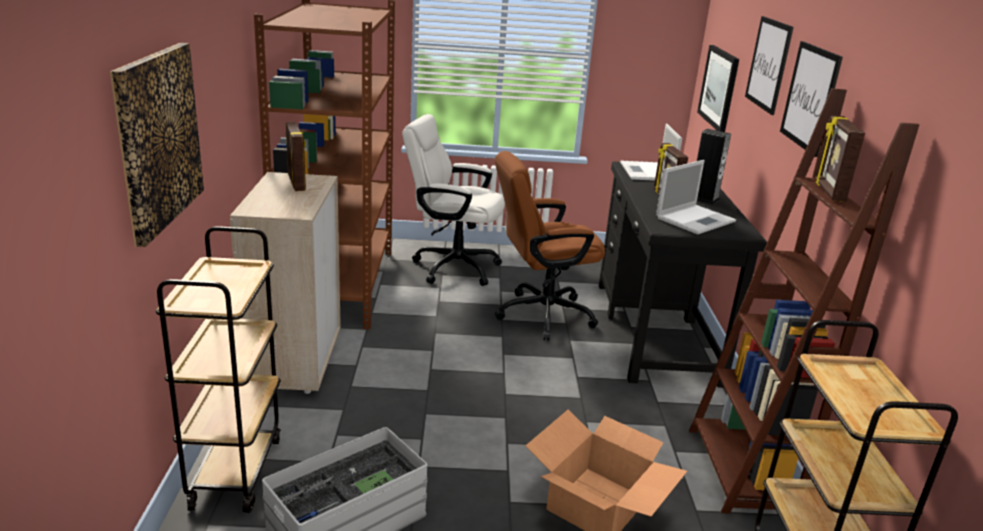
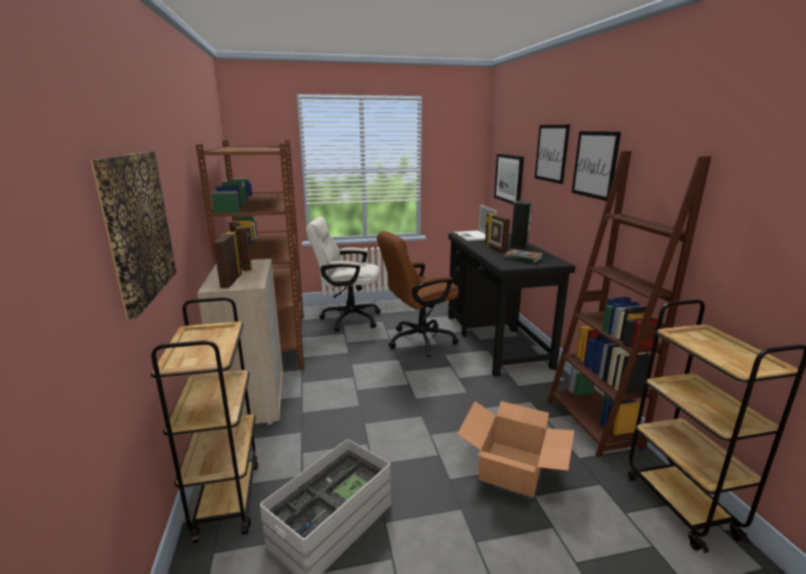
camera: 10 degrees left, 5 degrees down
(696, 219) = (523, 258): laptop -> book
(828, 191) = (633, 219): picture frame -> picture frame (230, 281)

